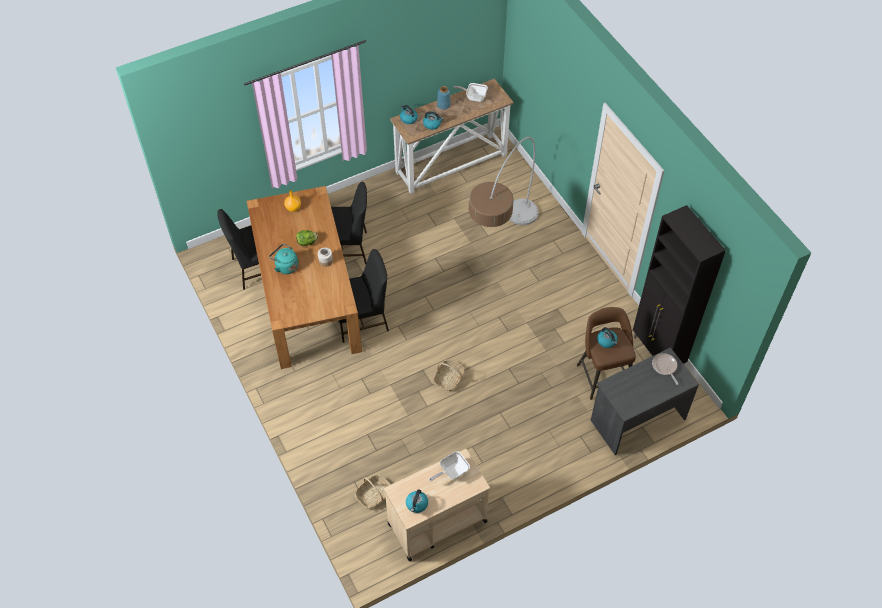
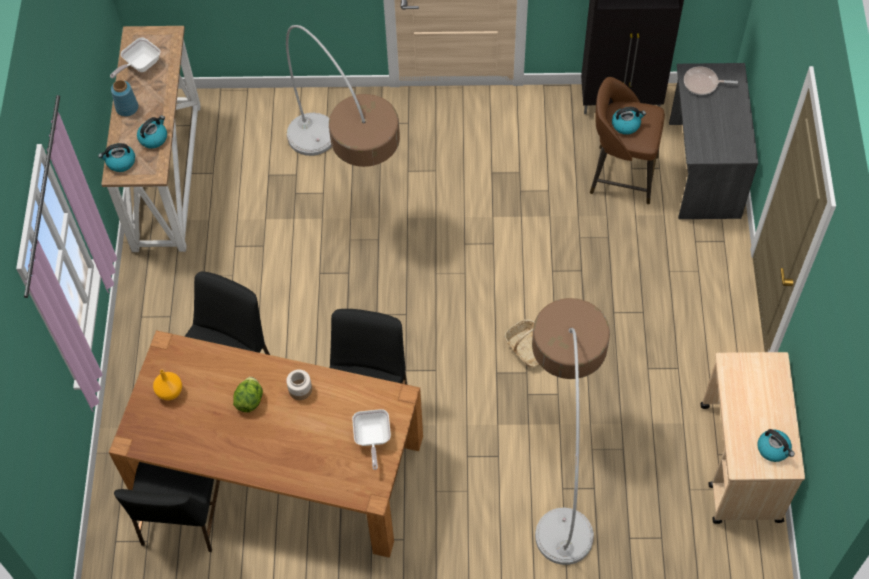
camera: 60 degrees left, 5 degrees up
(285, 266) = (275, 448): turquoise kettle -> none
(373, 495) = (662, 522): basket -> none
(383, 427) = (562, 462): none -> floor lamp
(451, 471) = (743, 385): frying pan -> frying pan (372, 439)

